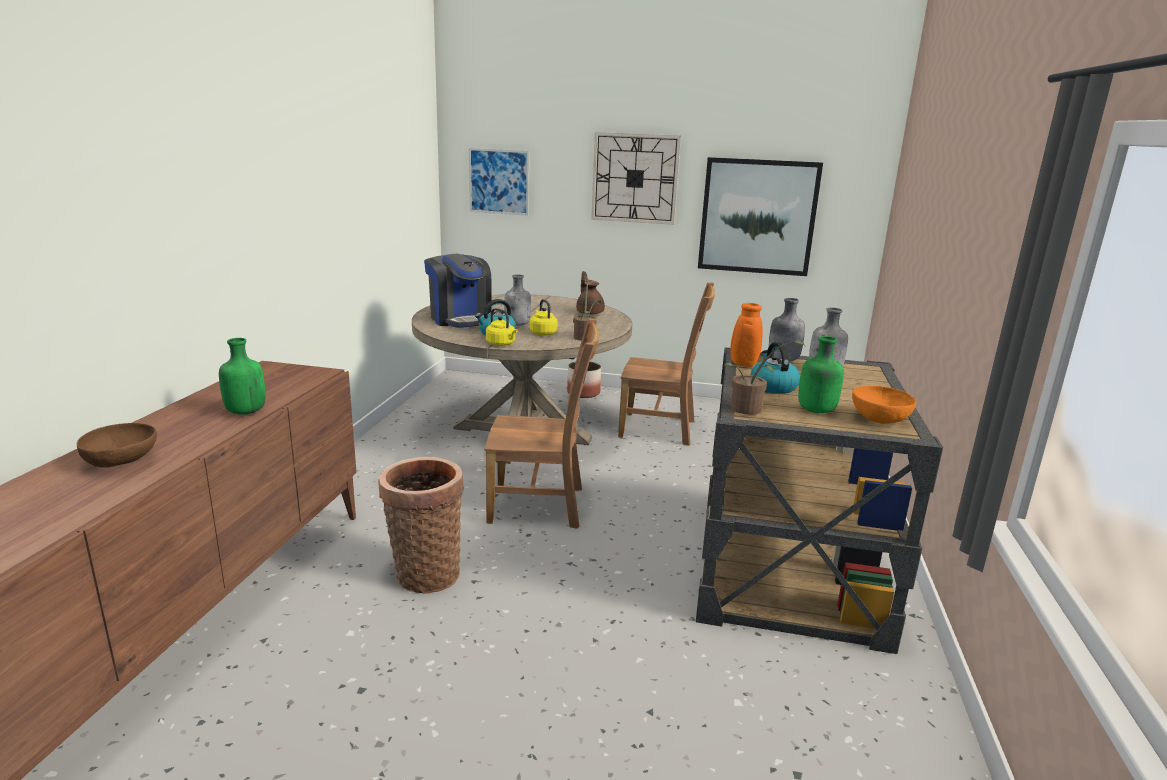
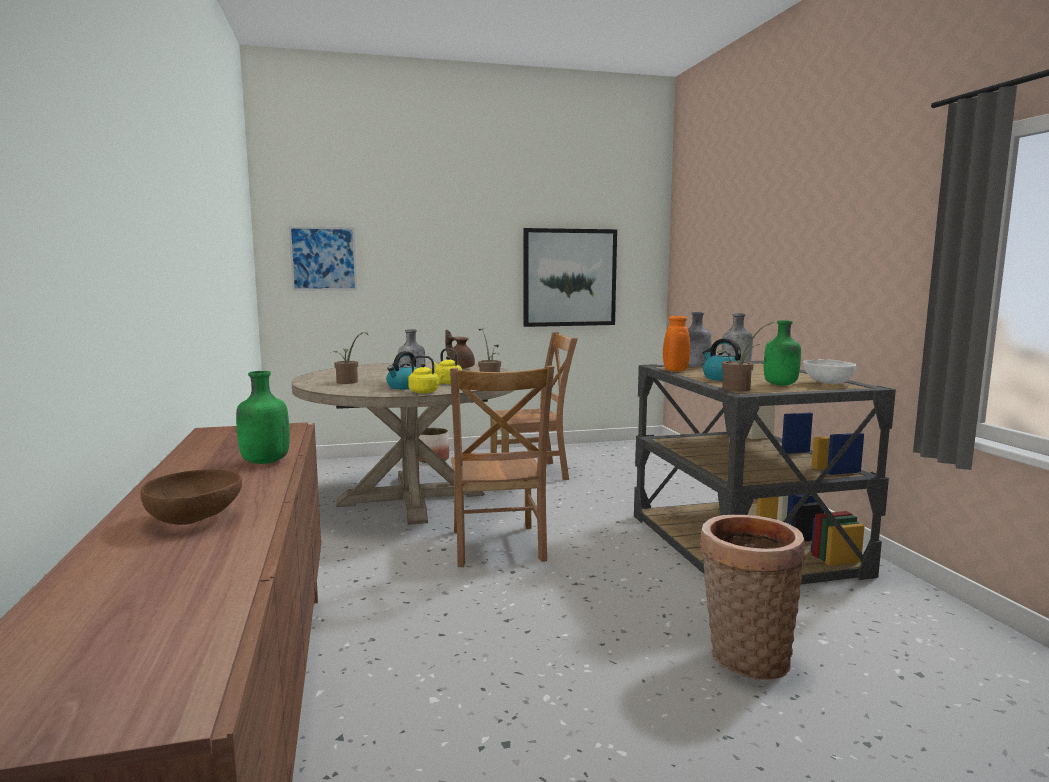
camera: 25 degrees left, 10 degrees down
(425, 573) = (450, 627): basket -> basket (744, 658)
(460, 319) = (348, 382): coffee machine -> potted plant
(541, 505) = (497, 547): brown chair -> brown chair turned 105 degrees clockwise
(635, 178) = (460, 249): wall clock -> none
(879, 419) = (827, 383): orange bowl -> white bowl

